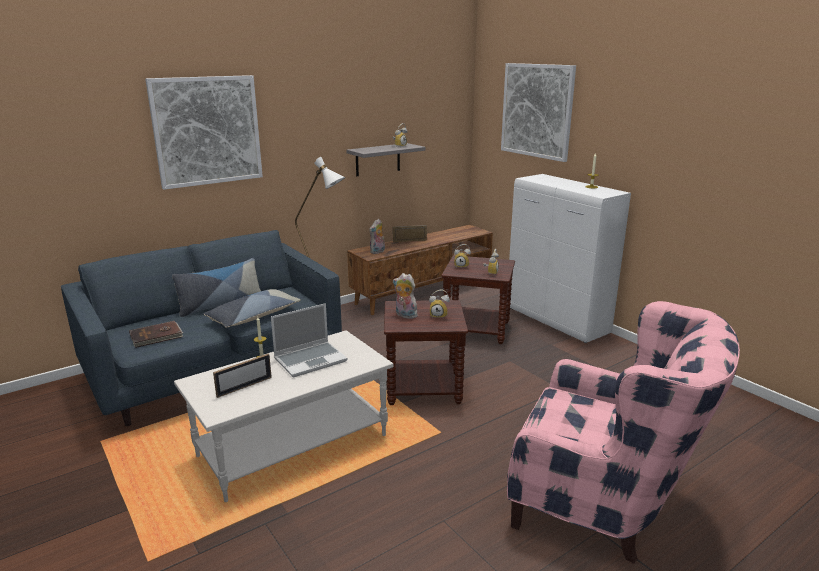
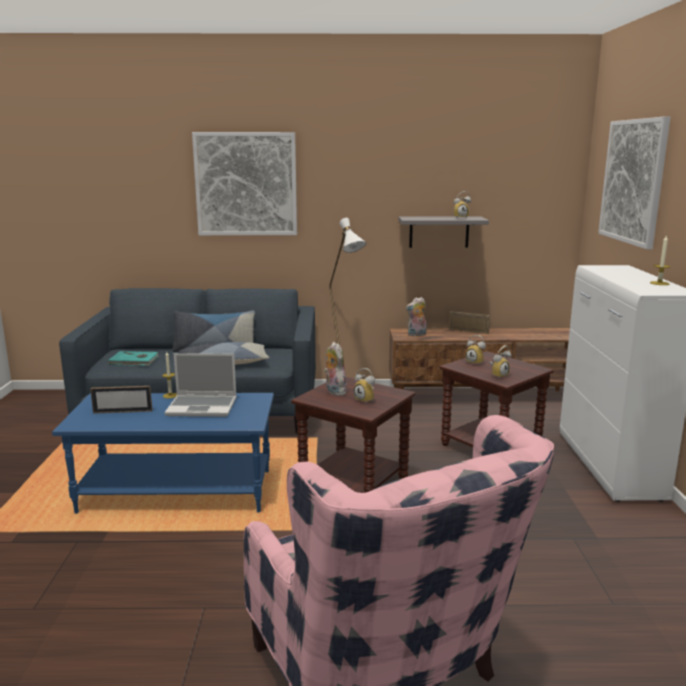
camera: 35 degrees right, 5 degrees down
(156, 336) = (134, 361): brown book -> turquoise book
(293, 444) = (178, 490): white coffee table -> blue coffee table

